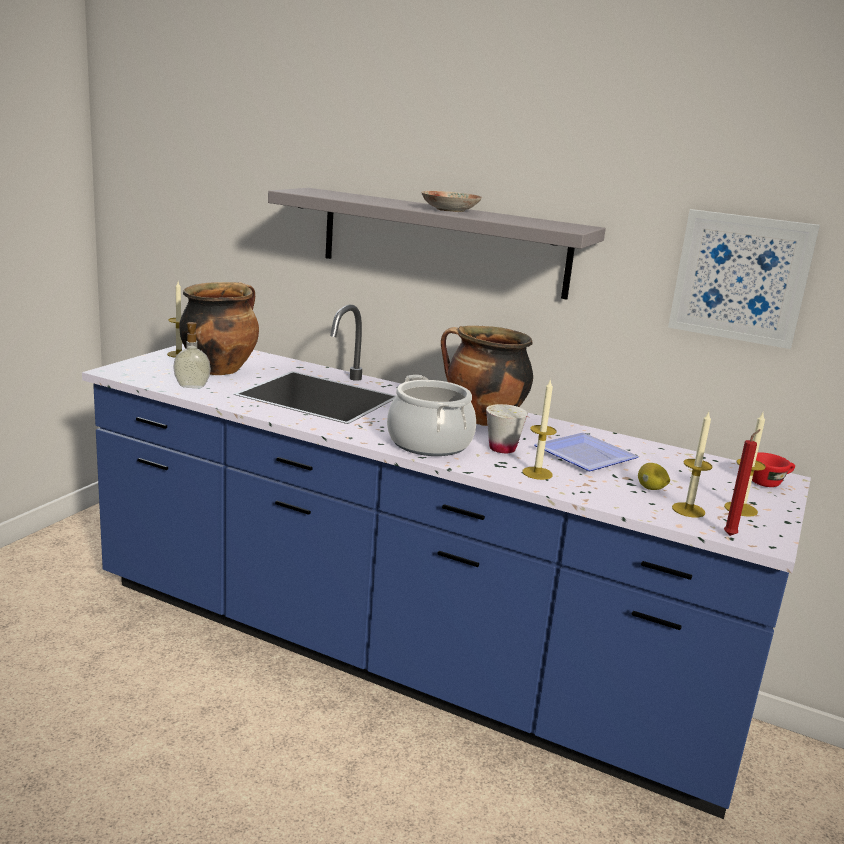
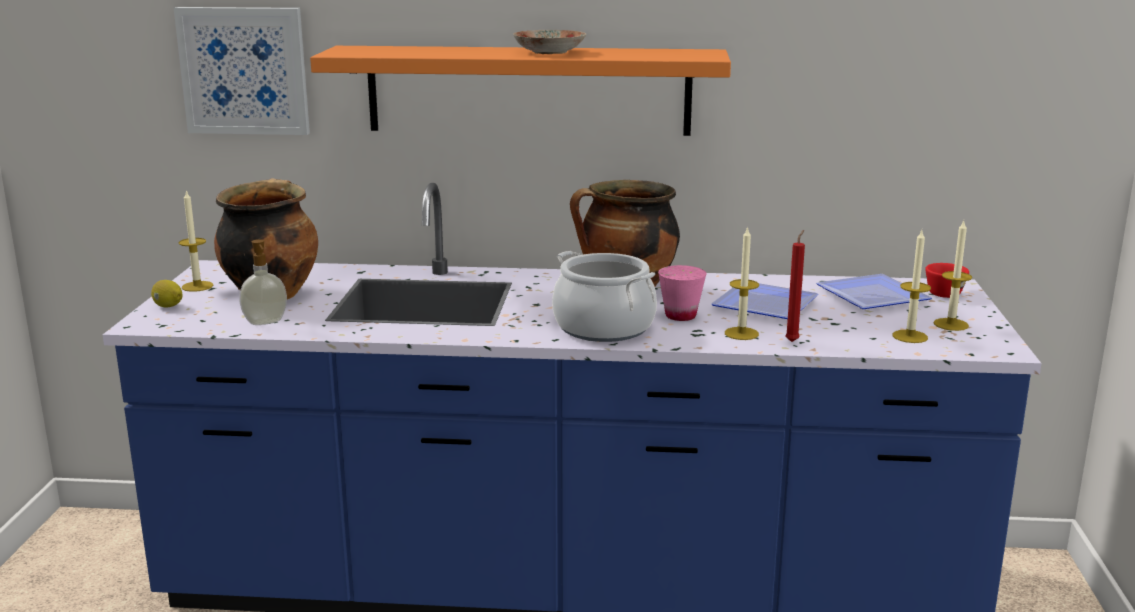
camera: 20 degrees left, 0 degrees up
(442, 242) = (528, 90): grey shelf -> orange shelf
(502, 448) = (680, 316): white cup -> pink cup
(651, 489) = (857, 324): lemon -> lemon (168, 306)
(690, 471) = (871, 297): none -> plate
(731, 535) = (968, 351): red candle -> red candle (793, 341)
(741, 277) = (879, 84): picture -> picture (244, 70)

